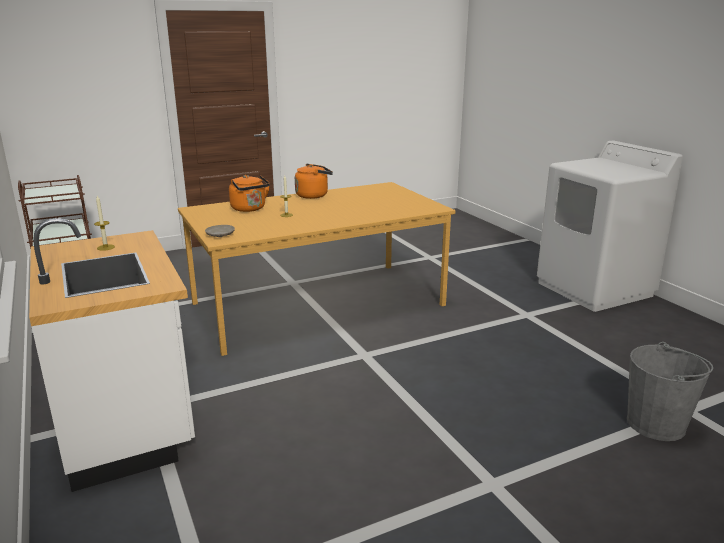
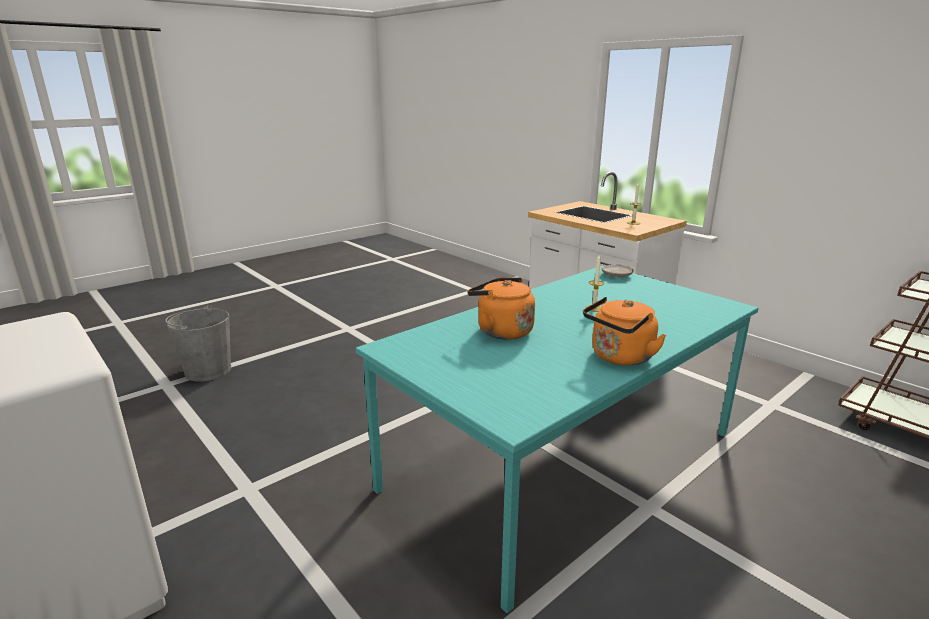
camera: 165 degrees right, 0 degrees up
(250, 209) = (660, 313): orange kettle -> orange kettle (501, 331)
(318, 305) = (561, 458): orange dining table -> turquoise dining table

